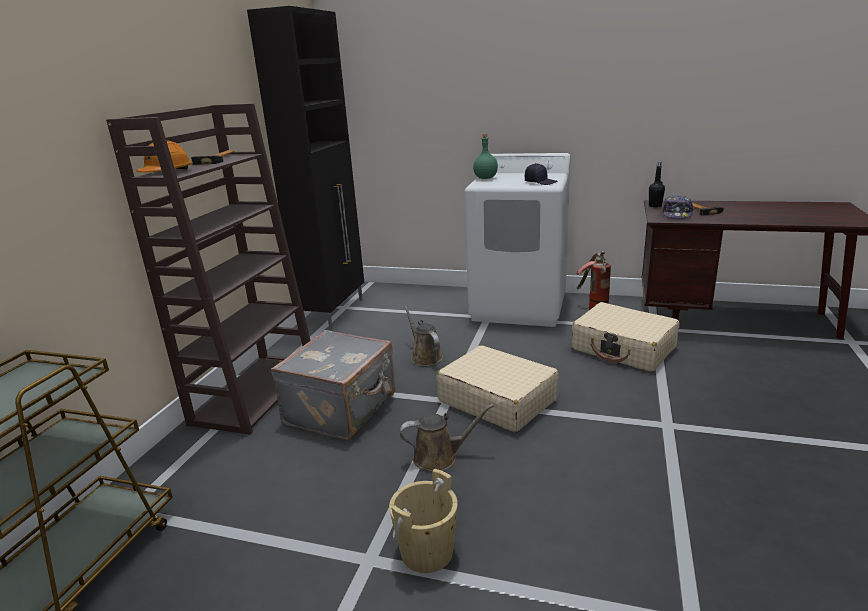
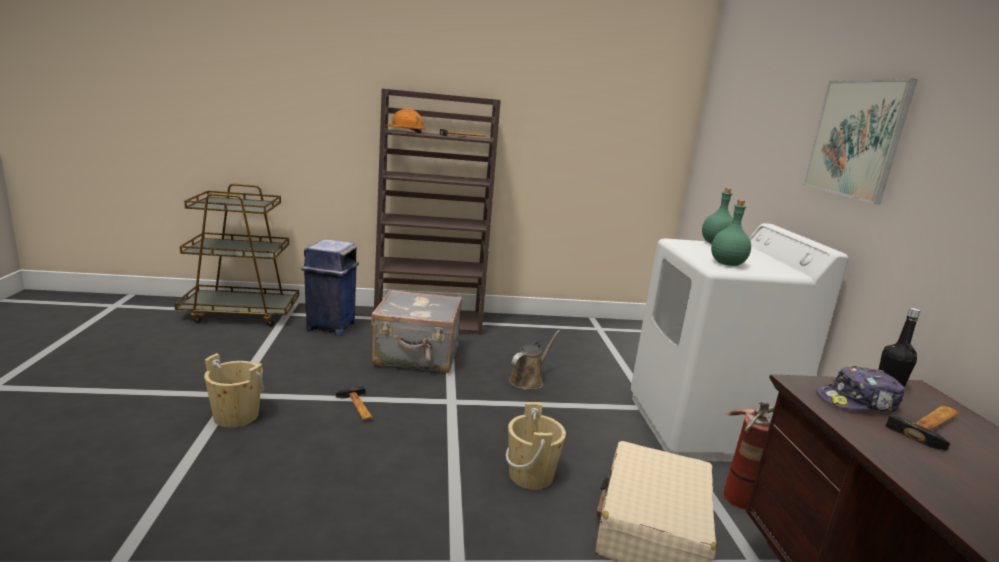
camera: 65 degrees right, 5 degrees down
(212, 469) = (330, 326): none -> blue trash can
(334, 312) = (585, 326): black cabinet -> none
(439, 457) = (357, 408): brown watering can -> hammer
(497, 400) = (463, 429): beige suitcase -> none
(540, 182) = (727, 264): black cap -> green bottle
(542, 80) = (855, 138): none -> picture
(567, 380) = (531, 475): none -> beige bucket

